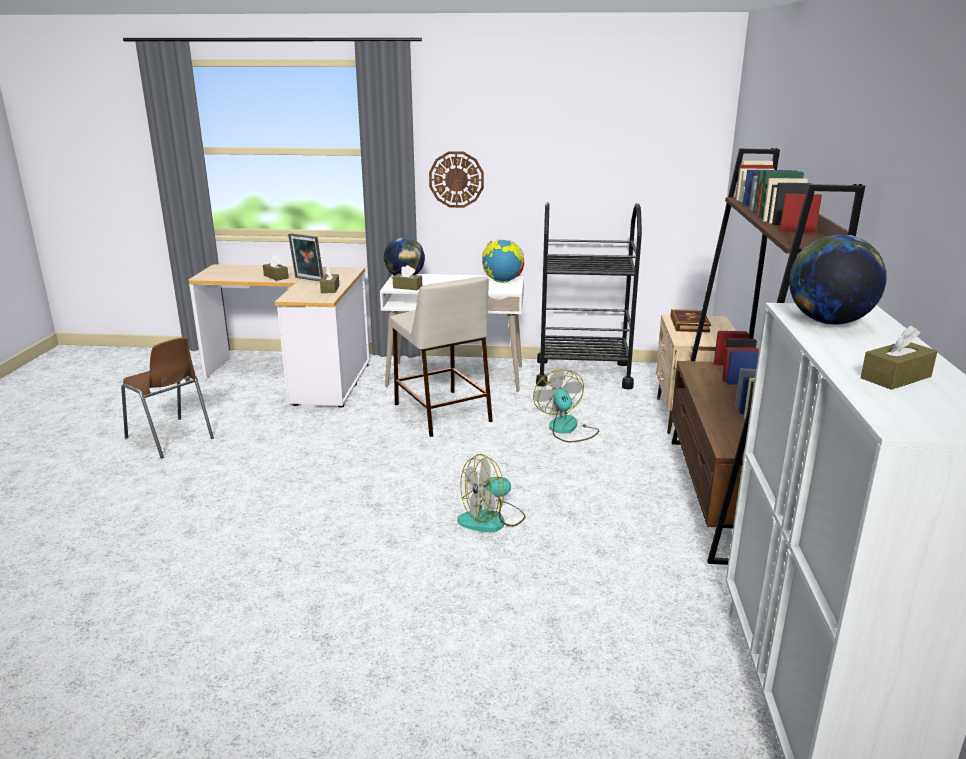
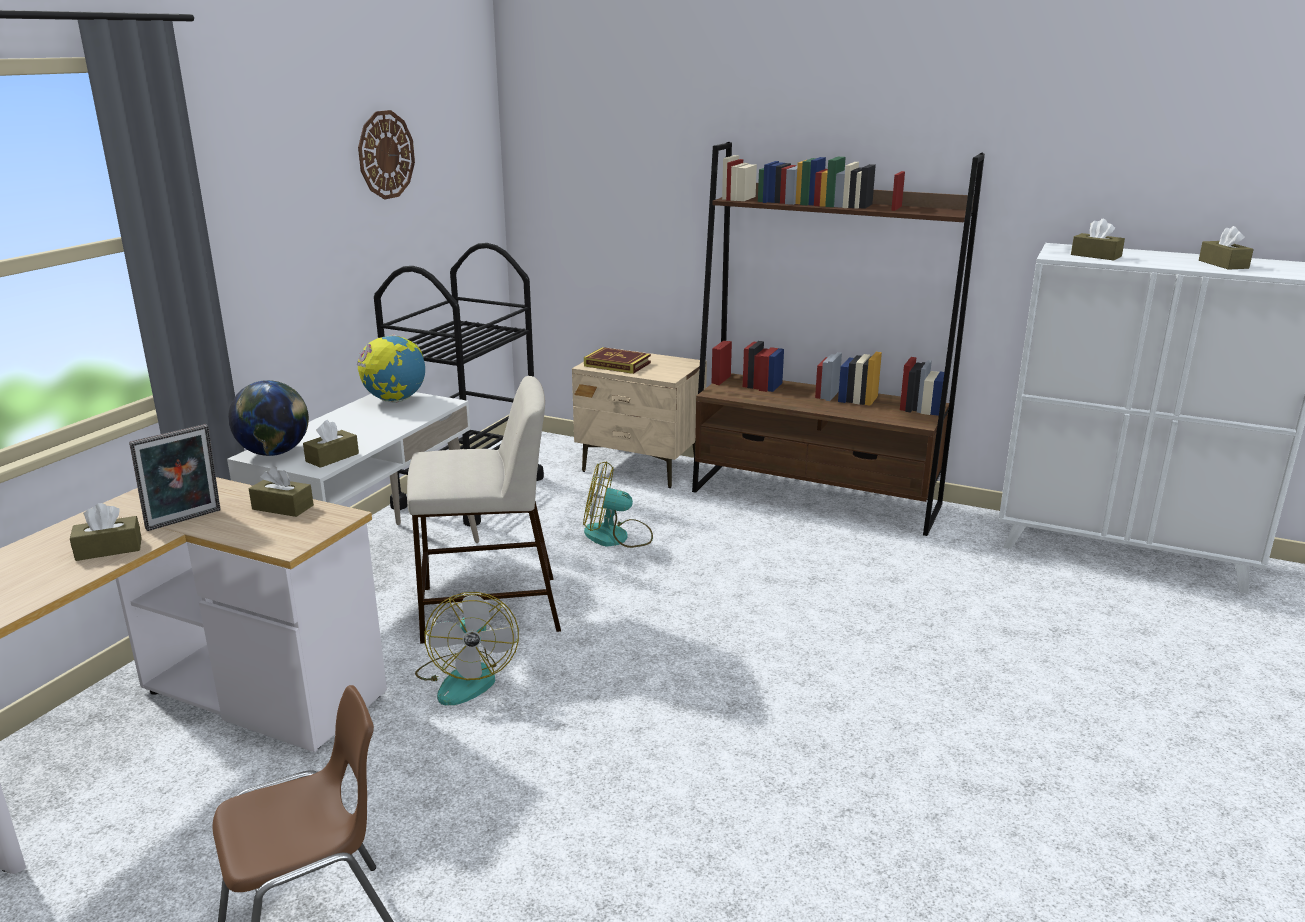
camera: 70 degrees left, 0 degrees up
(456, 179) = (253, 265): wall clock -> wall clock (385, 155)
(492, 519) = (807, 627): fan -> fan (466, 677)
(828, 322) = (1096, 256): globe -> brown tissue box

